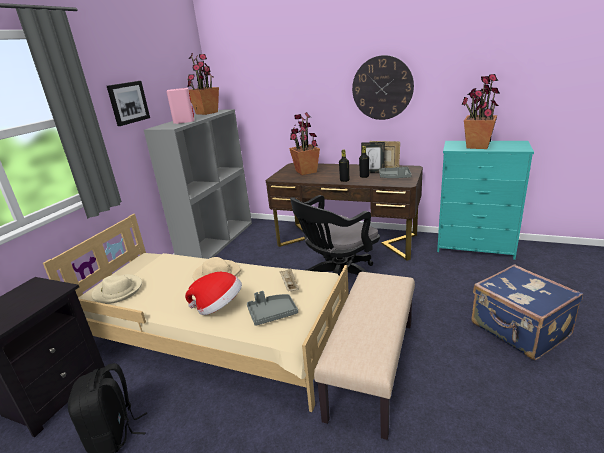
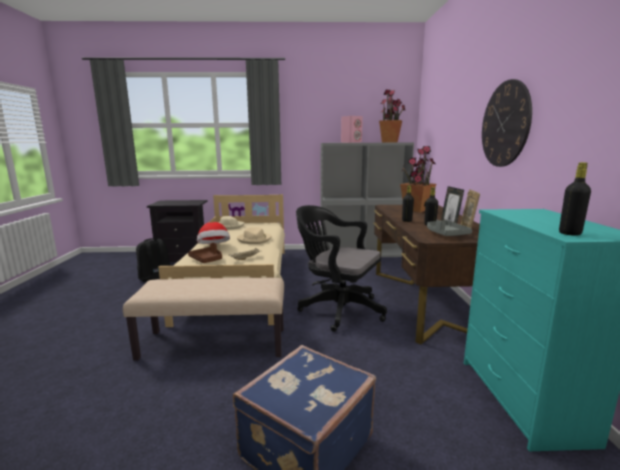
camera: 65 degrees right, 10 degrees down
(128, 102) = (316, 122): picture -> none
(272, 313) = (207, 259): grey tray -> brown tray
(477, 146) = (536, 218): potted plant -> none
(515, 148) = (570, 233): none -> black bottle

